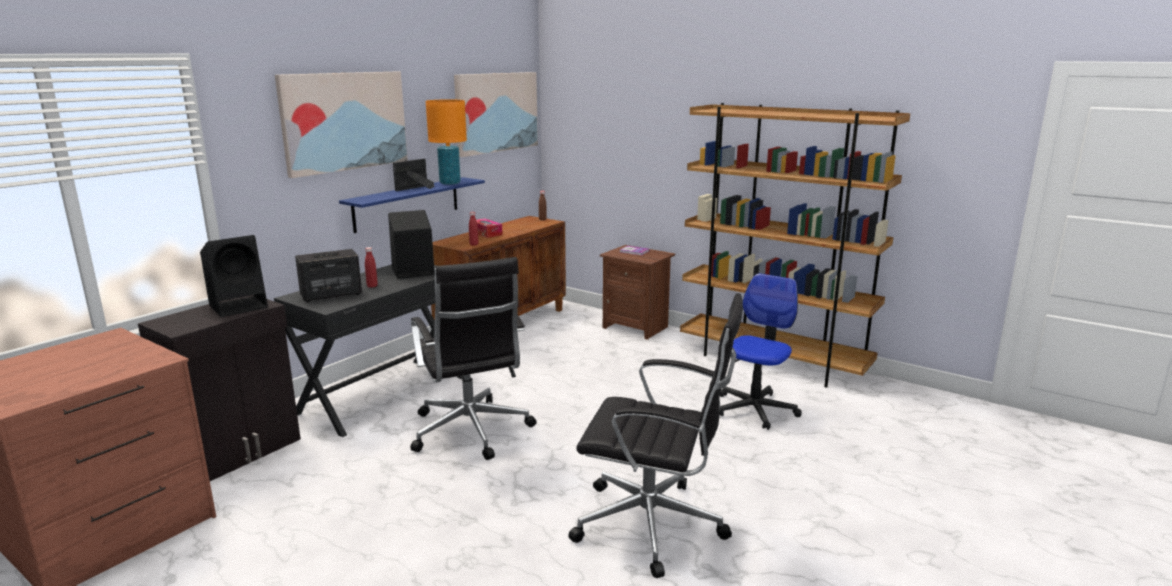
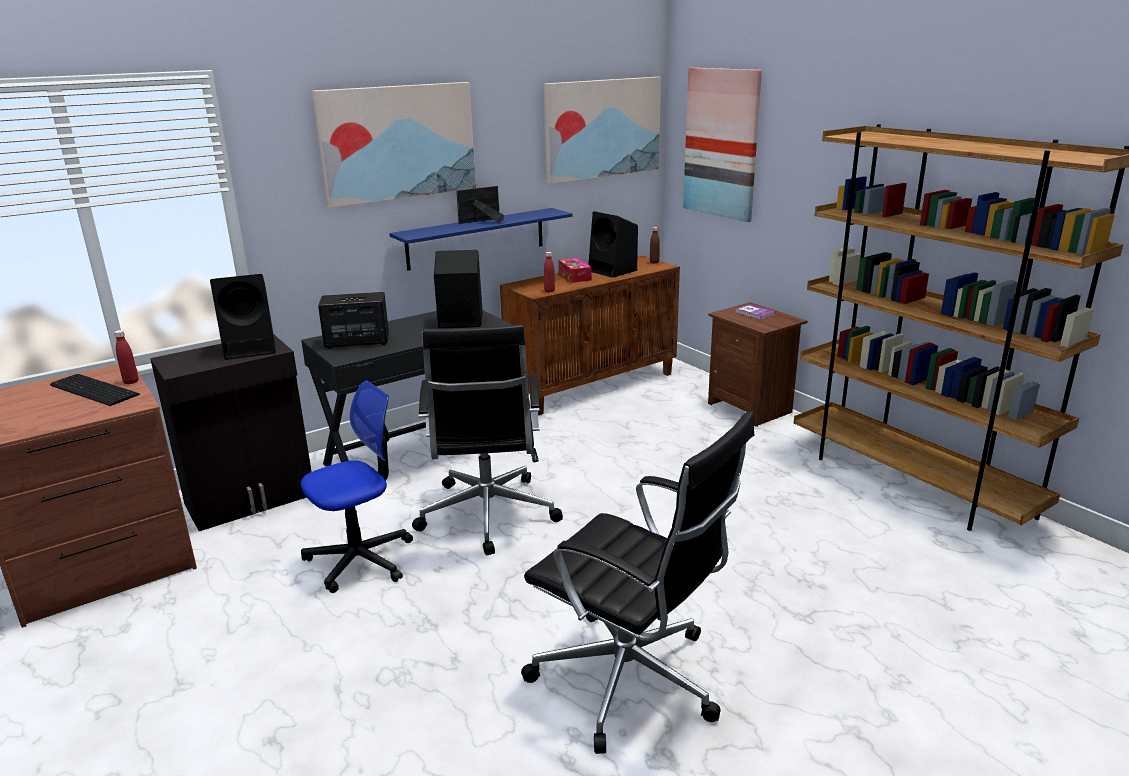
camera: 20 degrees right, 5 degrees up
(102, 354) = (93, 391): none -> keyboard
(372, 286) = (405, 335): red bottle -> red bottle (131, 382)
(450, 183) = (528, 216): orange table lamp -> none
(515, 227) = (613, 271): none -> black speaker
(591, 123) = (721, 143): none -> picture
(755, 409) = (848, 546): office chair -> office chair (360, 559)

